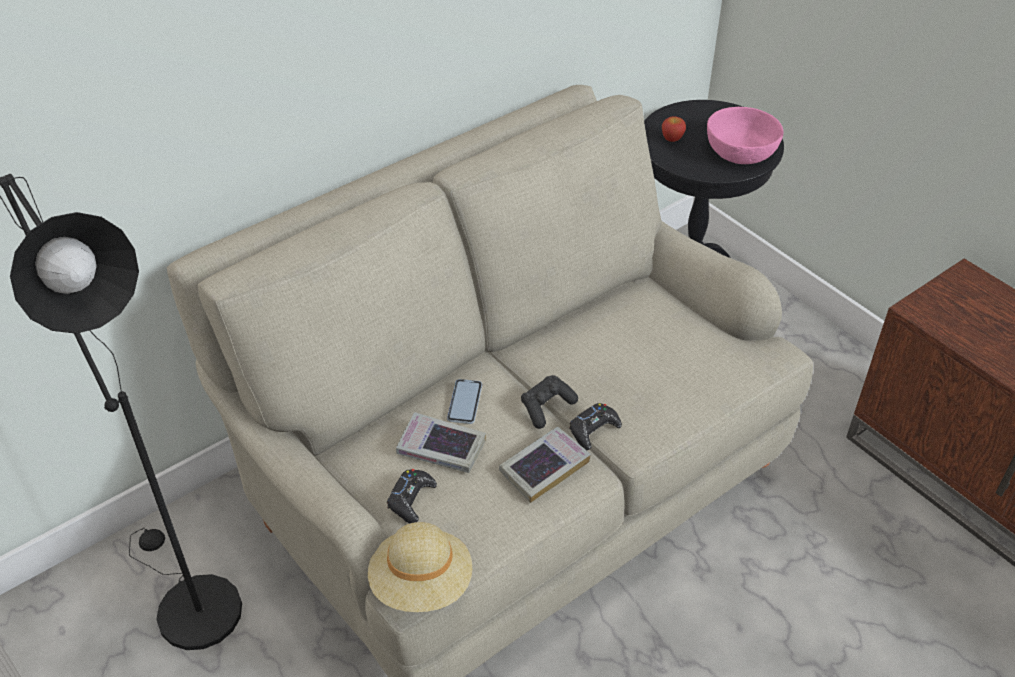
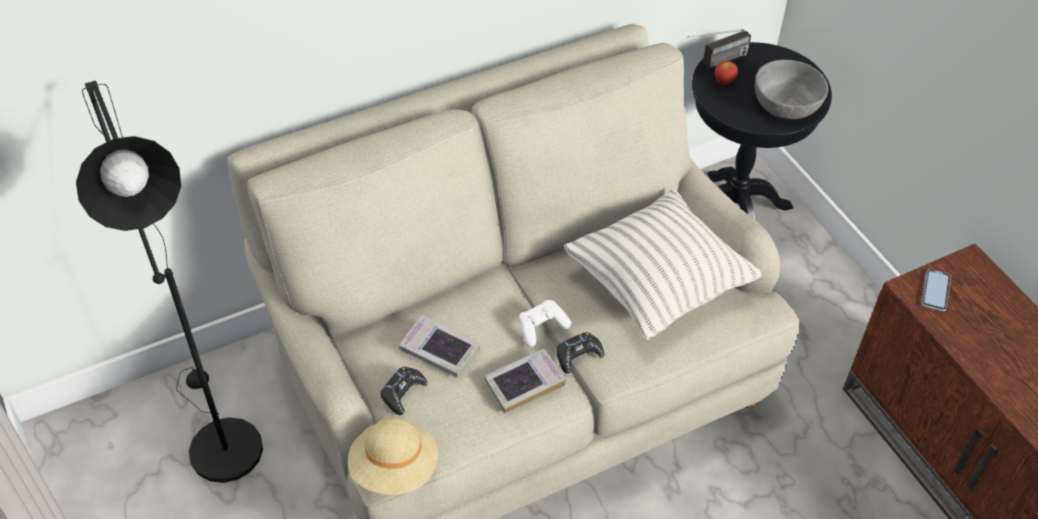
camera: 10 degrees right, 5 degrees up
(465, 402) = (470, 312): phone -> phone (935, 291)
(546, 407) = (541, 328): black game controller -> white game controller
(657, 123) = (715, 62): none -> radio
(657, 347) = (657, 286): none -> pillow
(740, 151) = (786, 104): pink bowl -> grey bowl

